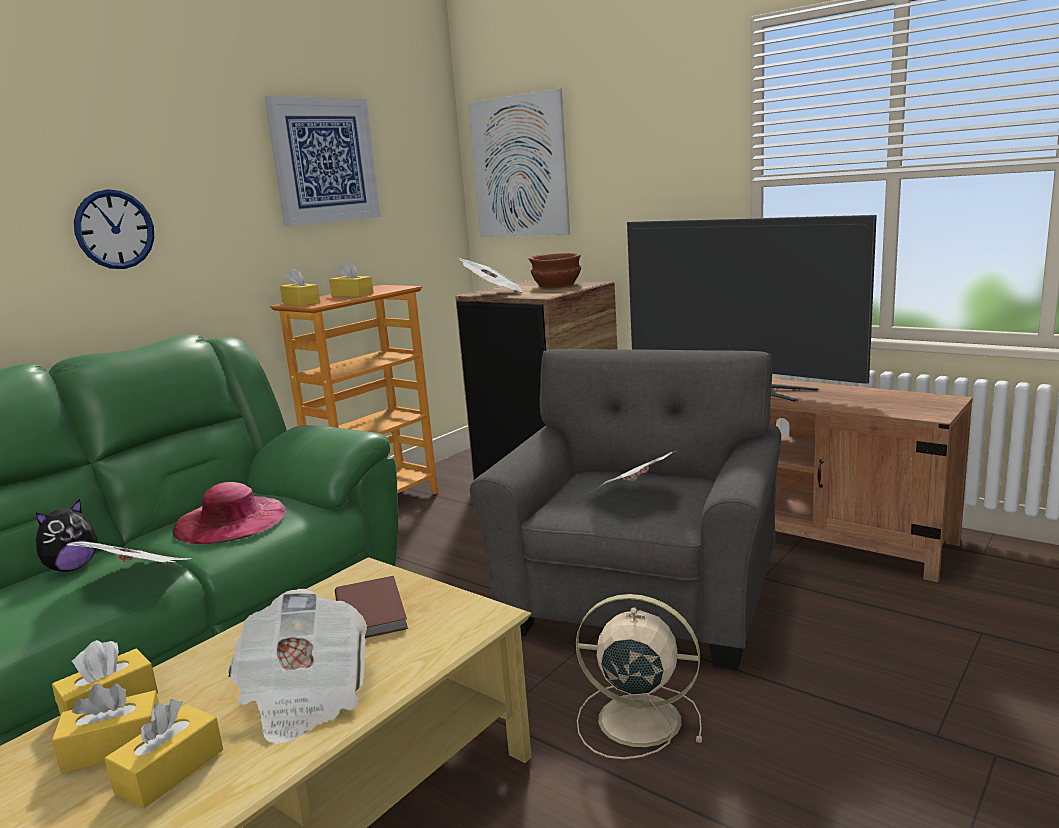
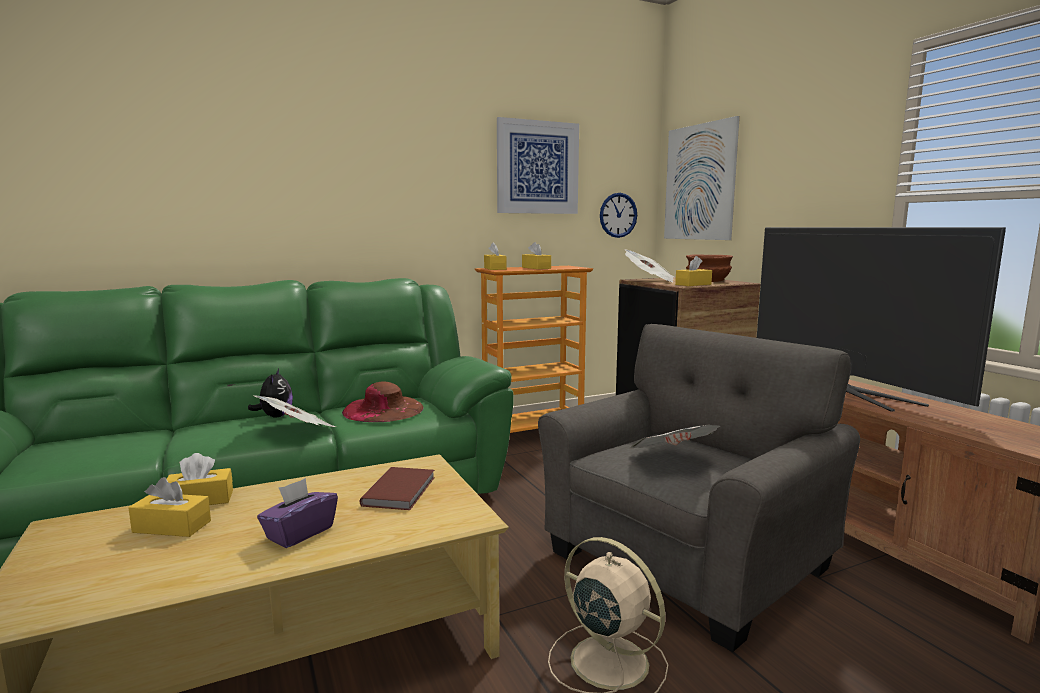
camera: 25 degrees right, 5 degrees down
(72, 567) = (275, 416): plush toy -> plush toy turned 75 degrees counterclockwise
(114, 229) = (372, 201): wall clock -> wall clock (618, 215)
(170, 770) = (179, 553): yellow tissue box -> yellow tissue box (693, 284)
(230, 520) = (383, 409): pink hat -> brown hat
(304, 695) = (299, 533): newspaper -> purple tissue box

